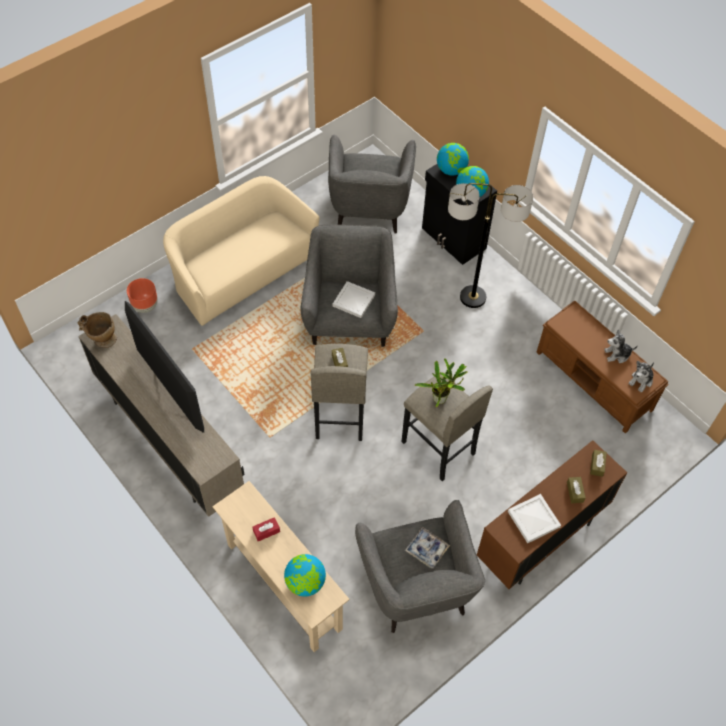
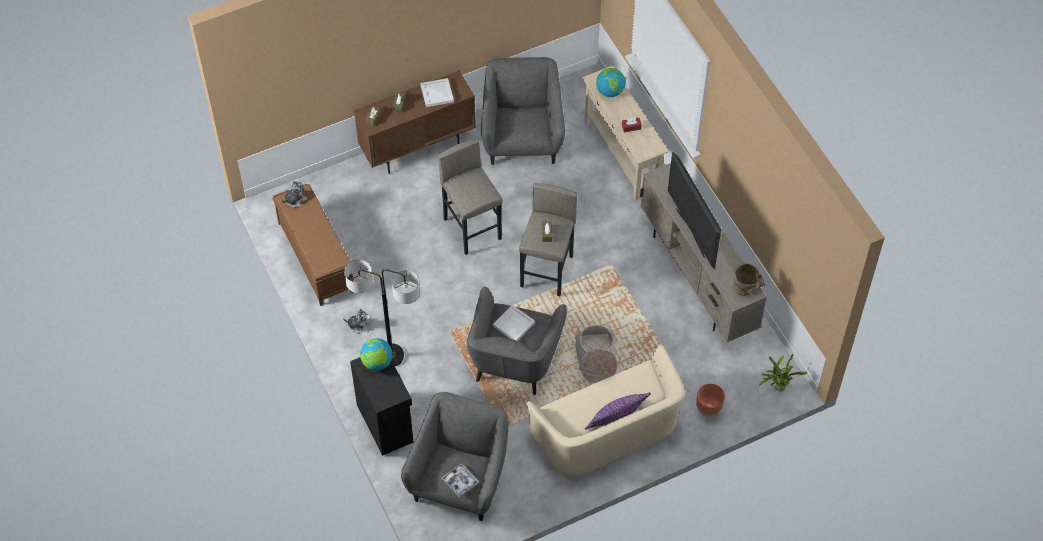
camera: 165 degrees left, 0 degrees up
(230, 235) = (616, 418): none -> purple pillow
(267, 332) = (596, 358): none -> basket
(426, 549) = (514, 121): tray -> tray (460, 482)
(441, 398) = (472, 190): potted plant -> potted plant (778, 387)
(451, 170) = (385, 392): globe -> none
(617, 354) = (303, 224): plush toy -> plush toy (359, 325)

